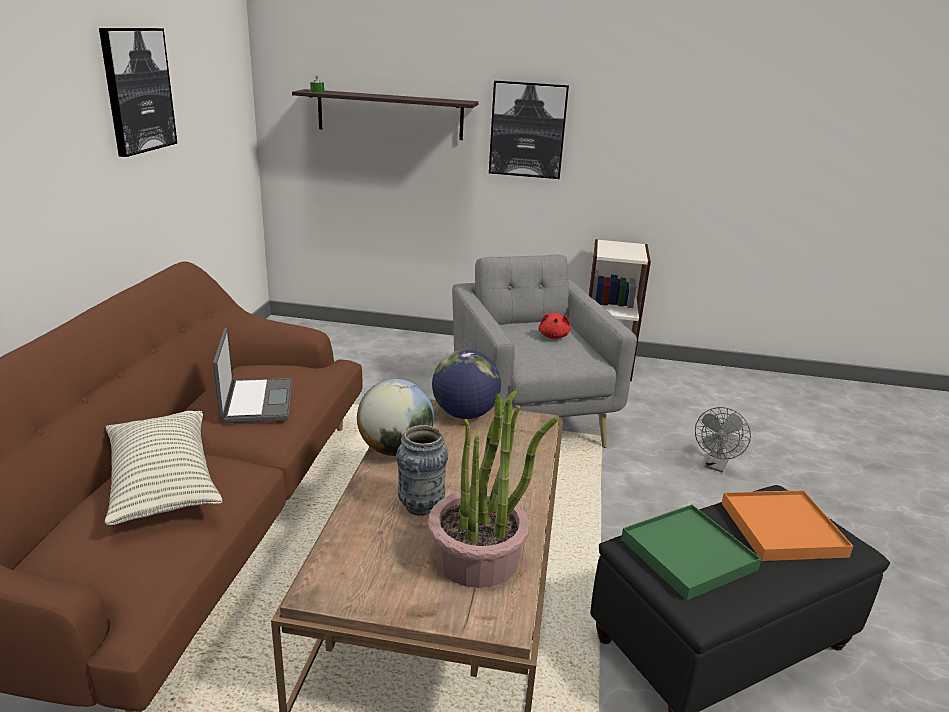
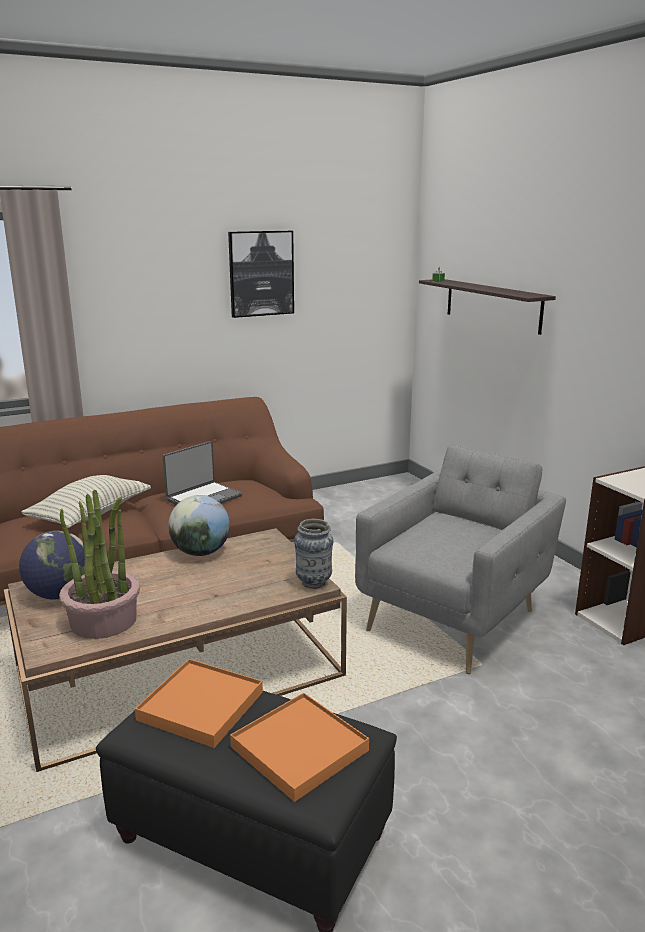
camera: 55 degrees right, 5 degrees down
(421, 506) = (143, 584): vase -> vase (314, 583)
(465, 414) = (283, 556): globe -> globe (59, 595)
(527, 130) = (594, 329): picture -> none
(553, 336) = (468, 538): red plush toy -> none
(688, 555) = (200, 706): green tray -> orange tray
(716, 466) = (546, 752): grey fan -> none

